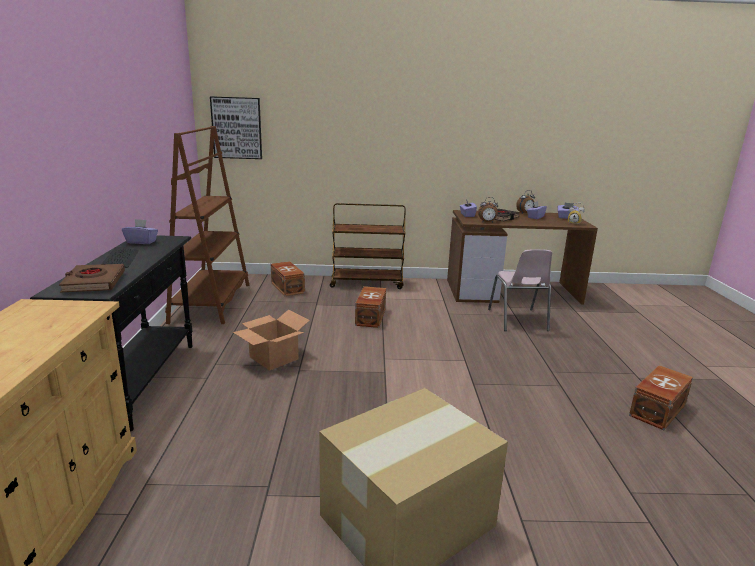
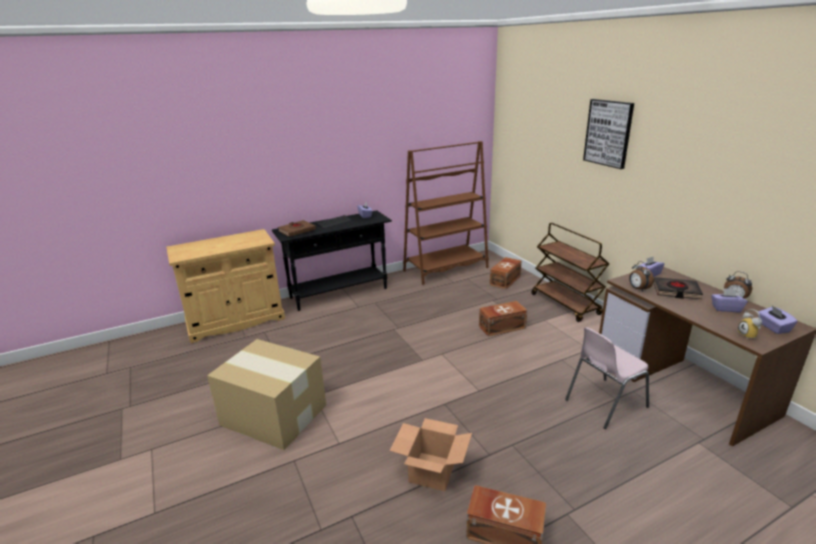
camera: 65 degrees right, 5 degrees up
(237, 128) = (512, 142): picture -> picture (608, 133)
(274, 358) = (399, 316): cardboard box -> cardboard box (432, 472)

